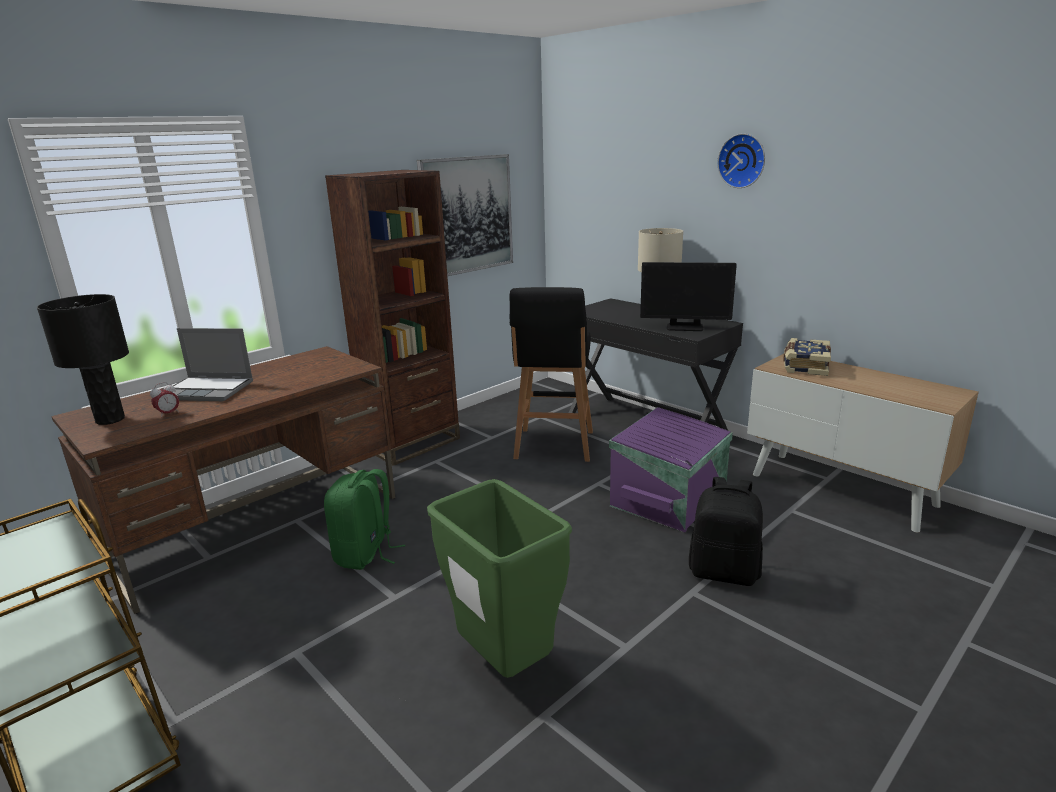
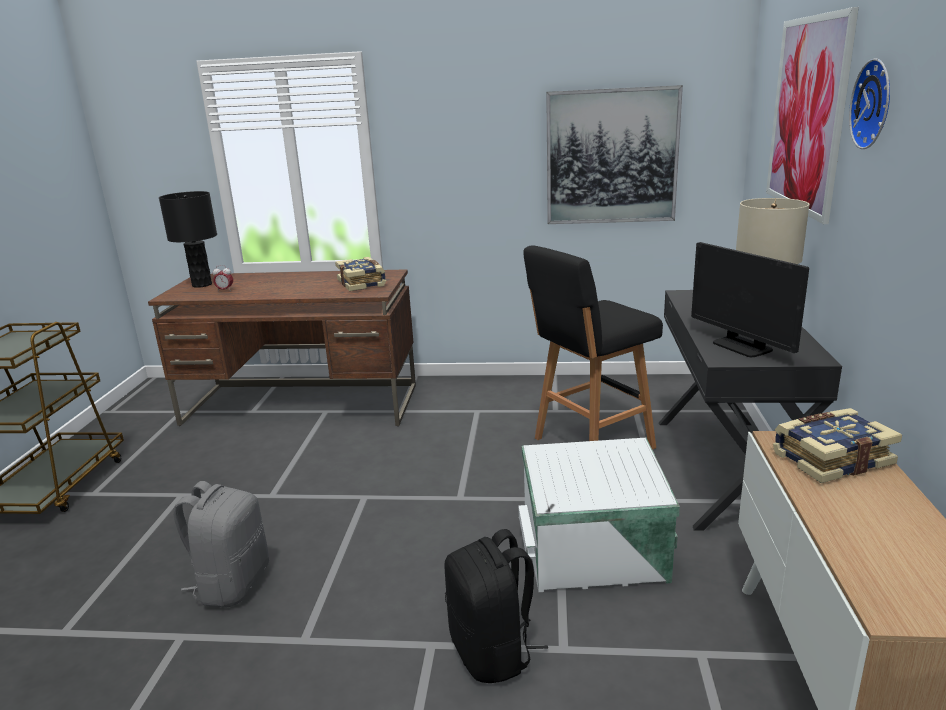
camera: 50 degrees right, 0 degrees up
(209, 390) = (275, 281): laptop -> none
(320, 365) = (362, 283): none -> book
(365, 554) = (312, 456): green backpack -> none
(411, 443) = (489, 388): brown bookcase -> none
(504, 663) = (232, 584): green trash can -> grey backpack
(648, 172) = (807, 115): none -> picture
(670, 498) = (595, 553): purple storage box -> white storage box

